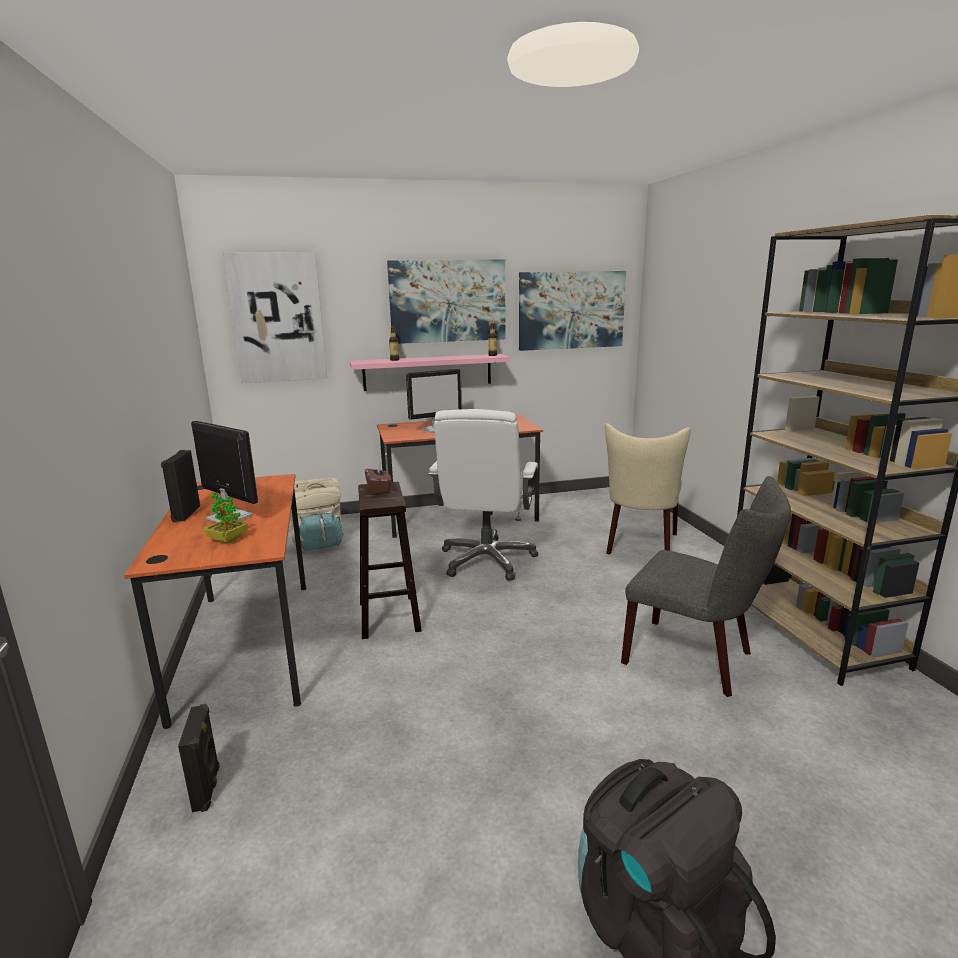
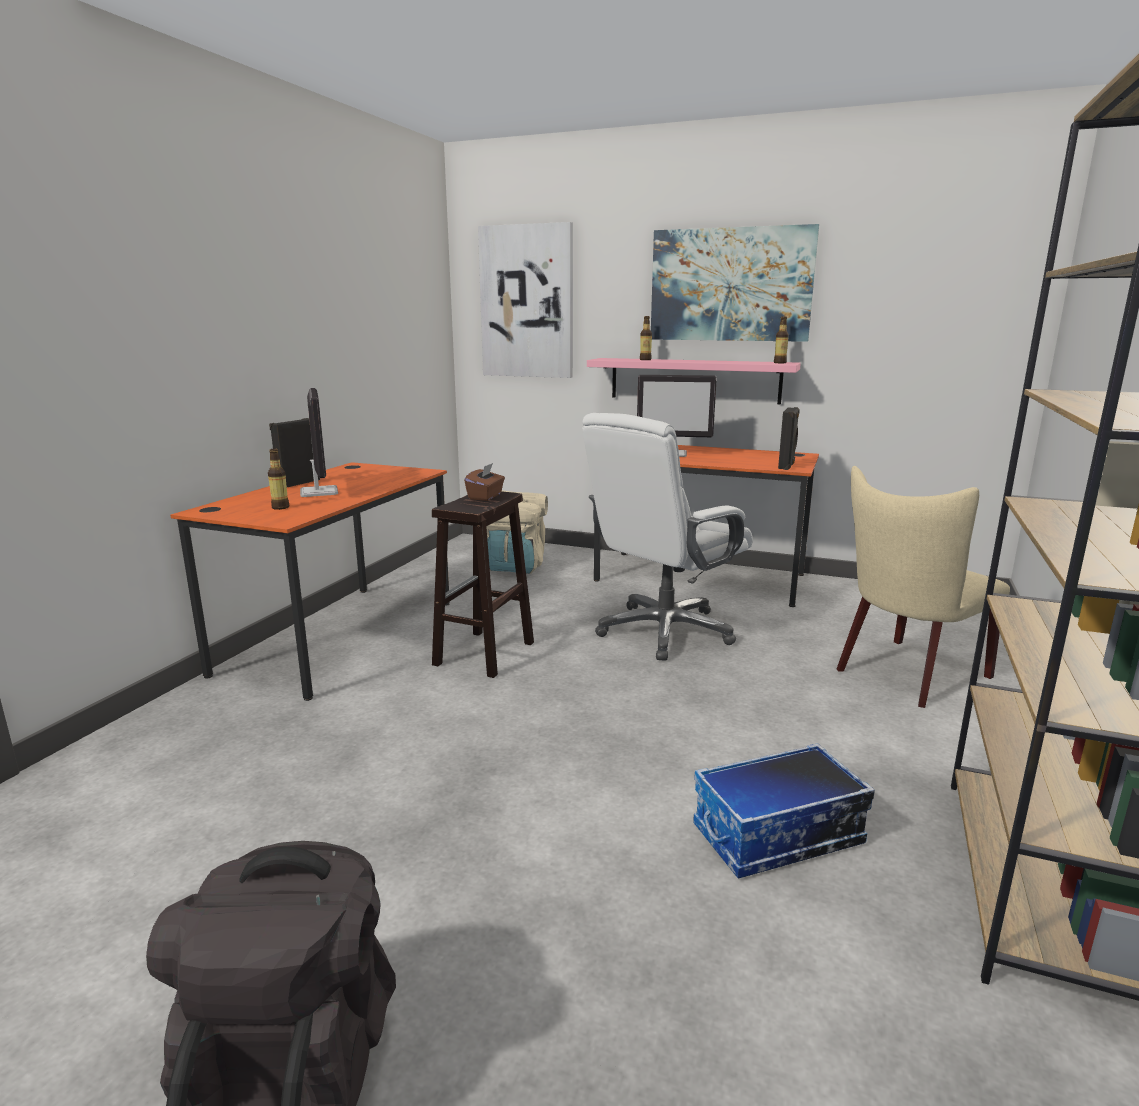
camera: 35 degrees right, 0 degrees up
(208, 788) = (168, 734): black speaker -> black speaker (787, 466)
(228, 539) = (280, 507): potted plant -> bottle
(571, 310) = (926, 302): picture -> none
(696, 659) = (777, 837): grey chair -> storage box

